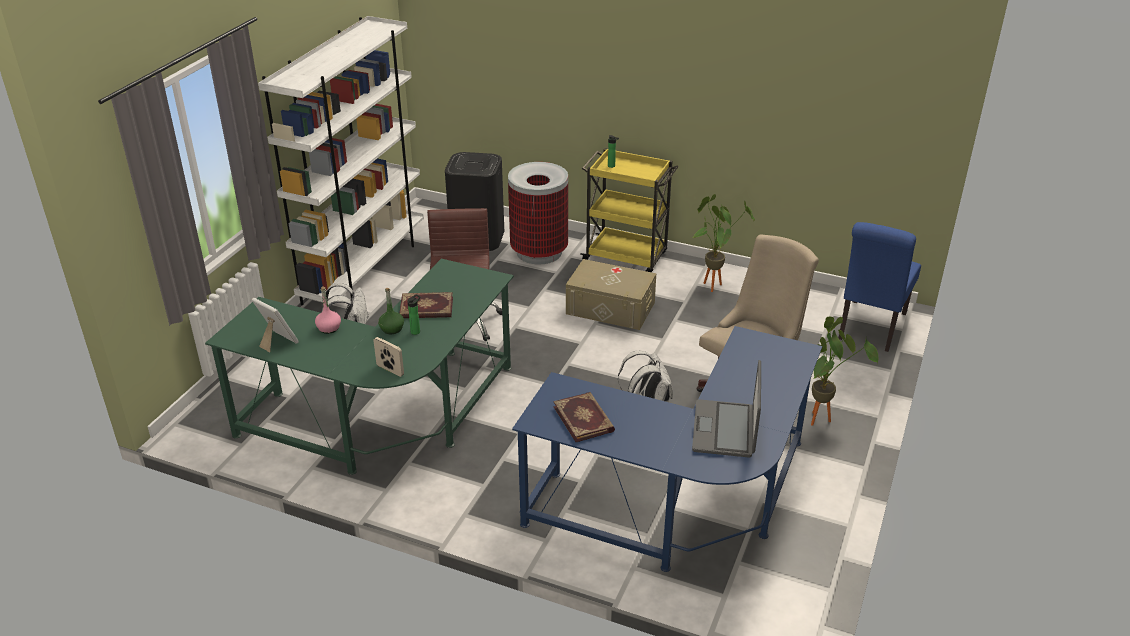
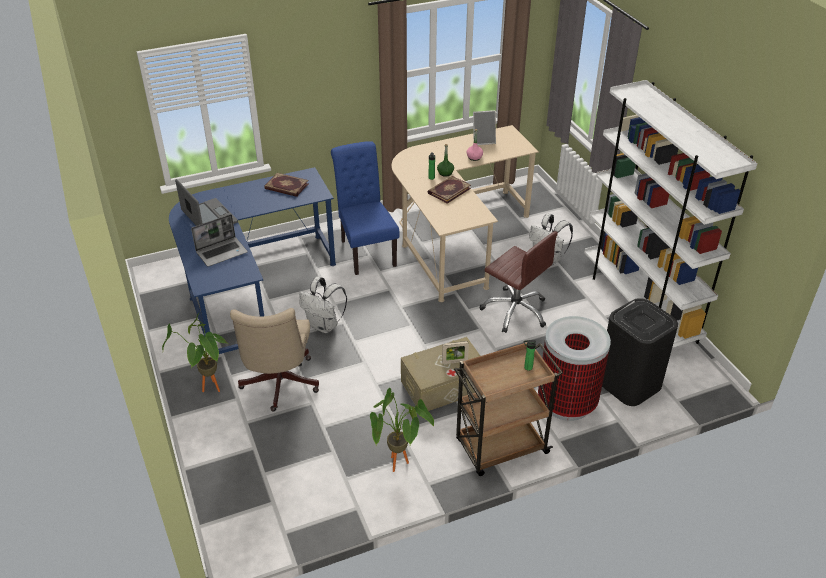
camera: 135 degrees right, 5 degrees up
(386, 419) = (454, 237): green desk -> beige desk
(390, 370) = (410, 158): picture frame -> picture frame (454, 361)
(626, 257) = (500, 447): yellow cart -> brown cart
(750, 376) = (222, 252): none -> laptop
(870, 328) = (229, 507): blue chair -> blue chair (366, 250)

